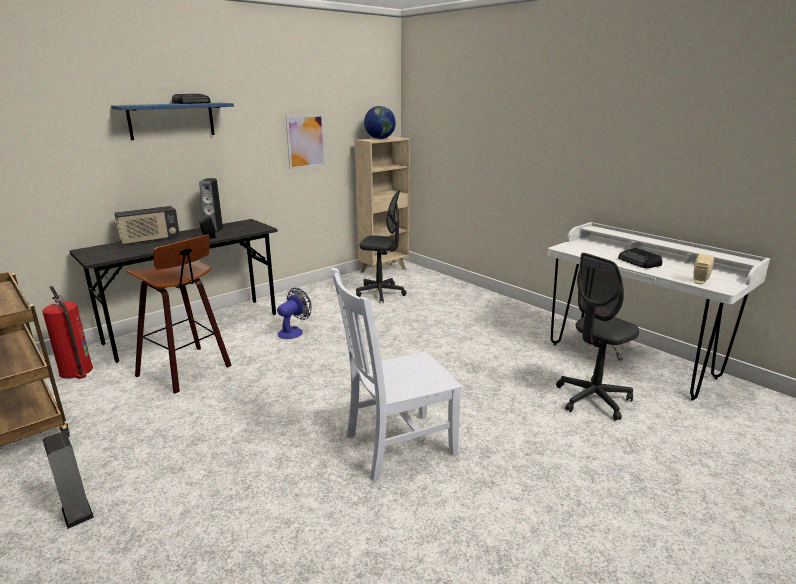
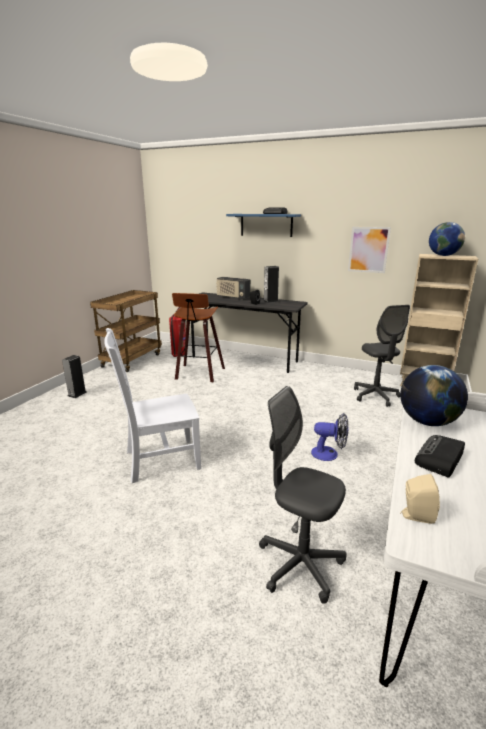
camera: 65 degrees right, 0 degrees up
(293, 331) = (272, 385): fan -> fan (329, 454)
(396, 445) = (159, 460): white chair -> white chair turned 60 degrees counterclockwise
(590, 252) = (427, 422): none -> globe

